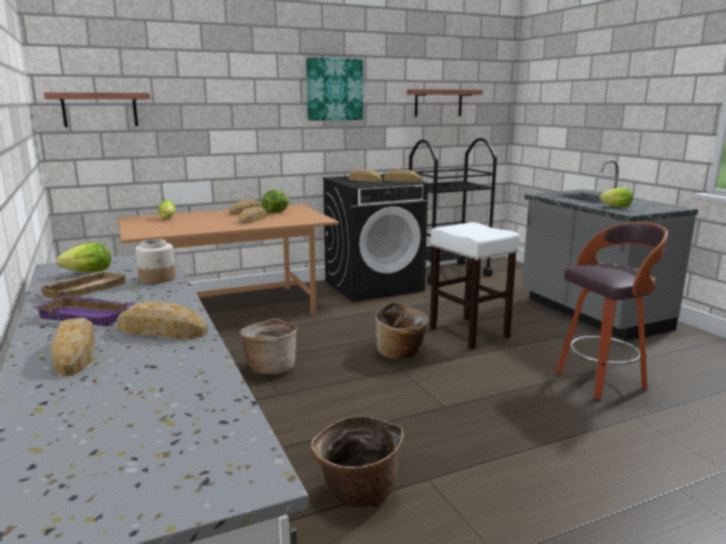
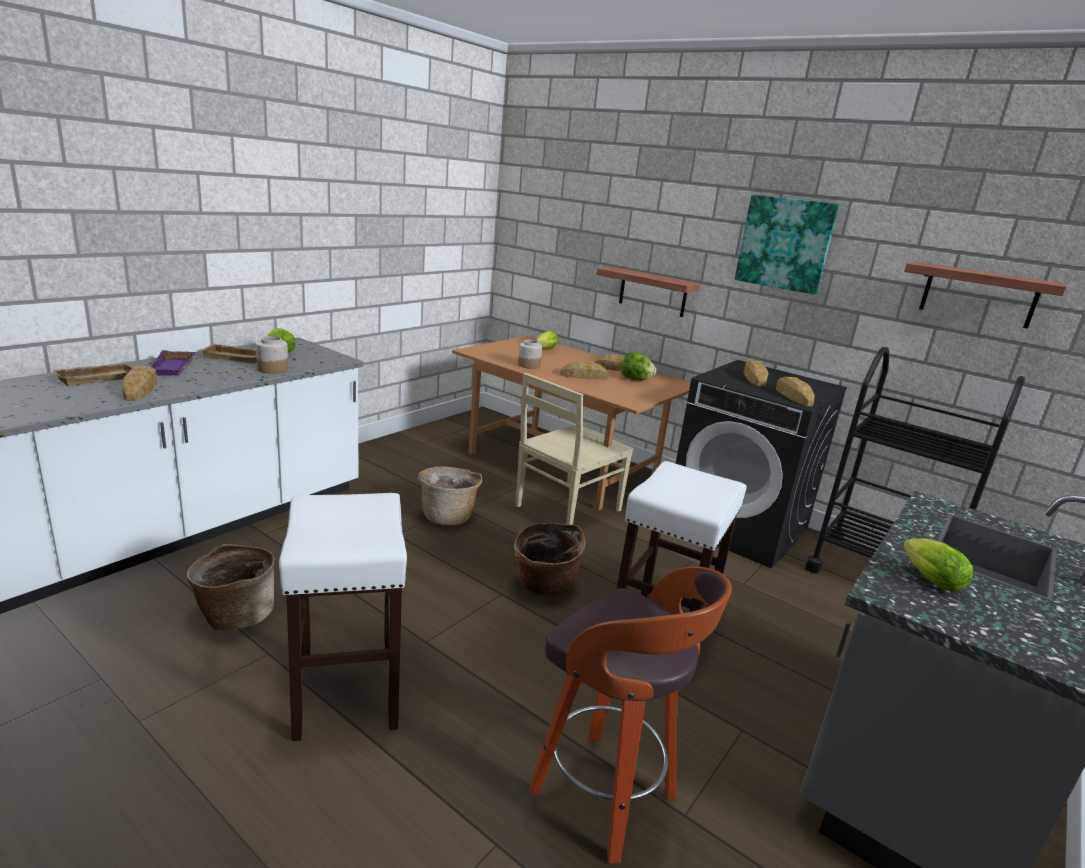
camera: 60 degrees right, 5 degrees up
(75, 352) = (97, 377): bread -> beige tray
(100, 109) = (537, 229): shelf -> shelf (653, 292)
(206, 227) = (528, 365): none -> jar
(303, 324) = (566, 509): none -> beige chair
(489, 447) = (346, 690): none -> white stool

